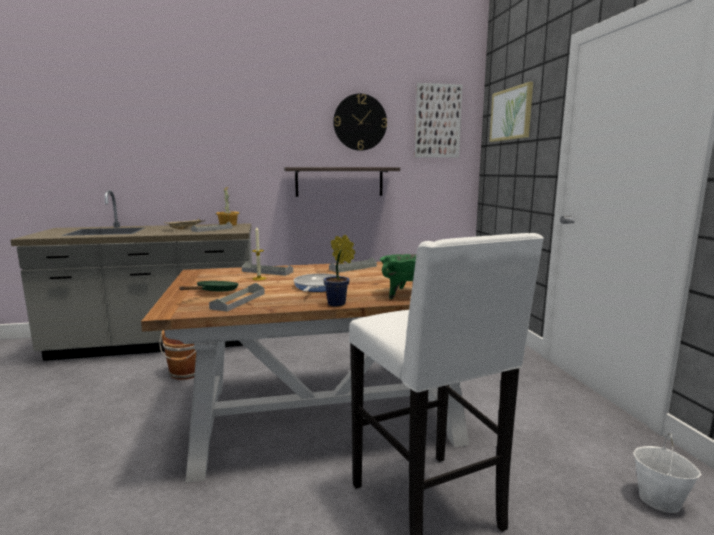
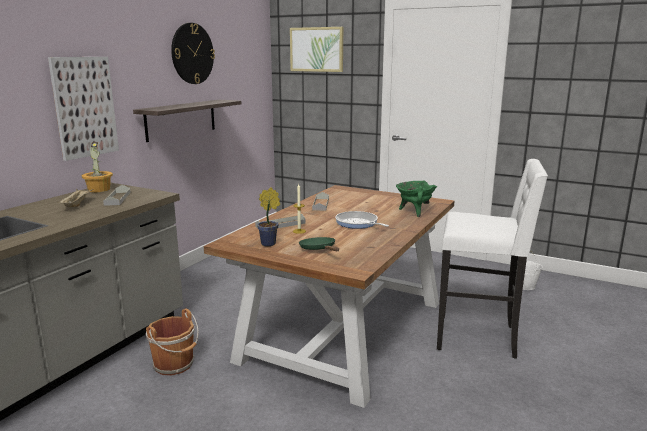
camera: 50 degrees left, 5 degrees up
(238, 301) = (358, 248): grey tray -> none
(339, 304) = (411, 229): potted plant -> potted plant (270, 243)
(437, 121) = (245, 50): picture -> picture (84, 107)

